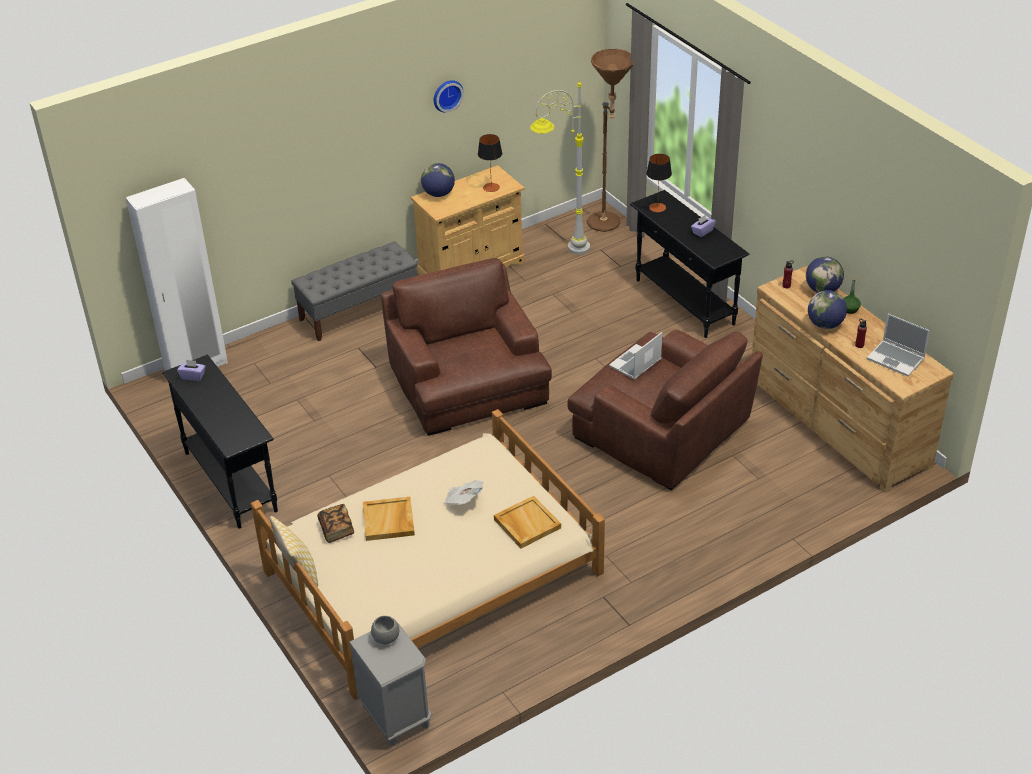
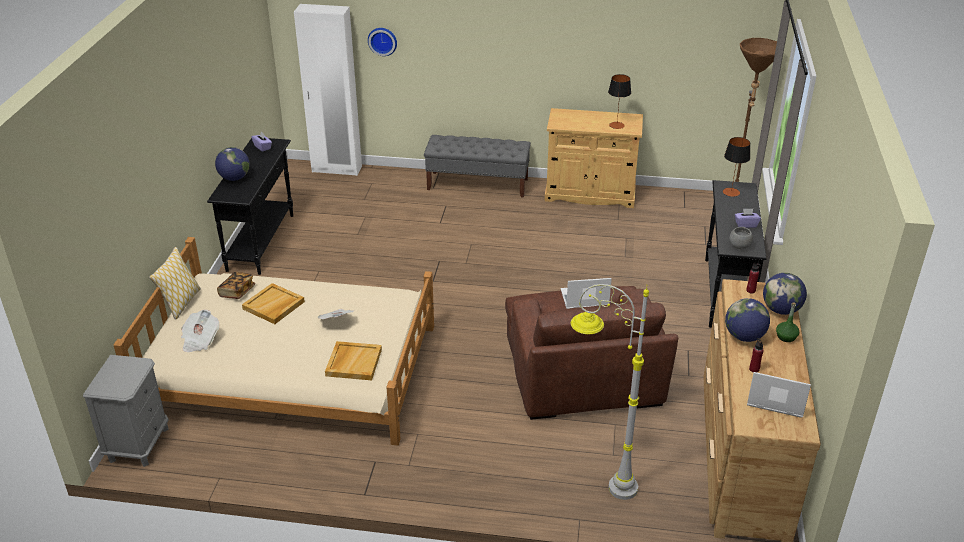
camera: 40 degrees right, 5 degrees down
(370, 589) = (200, 340): none -> newspaper
(386, 638) = (131, 367): grey bowl -> grey bowl (739, 246)
(438, 194) = (572, 114): globe -> globe (234, 178)
(446, 95) = (602, 27): wall clock -> wall clock (383, 40)
(467, 383) = (485, 263): brown armchair -> none
(561, 252) = (670, 214): grey floor lamp -> grey floor lamp (598, 481)
(896, 359) = (775, 399): laptop -> laptop turned 120 degrees clockwise

